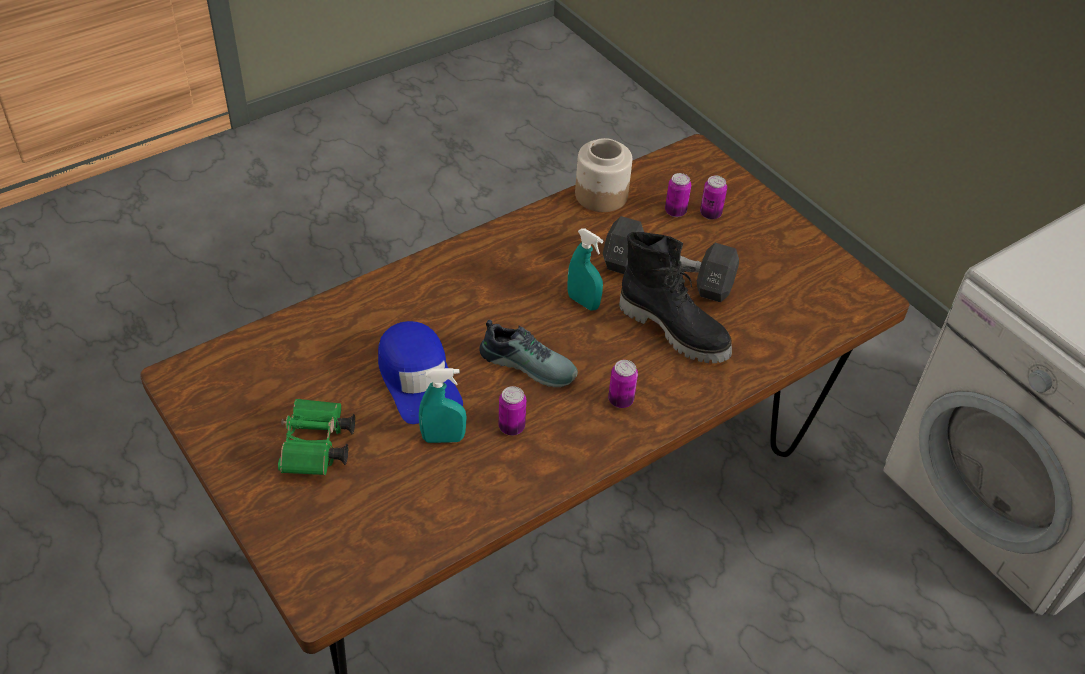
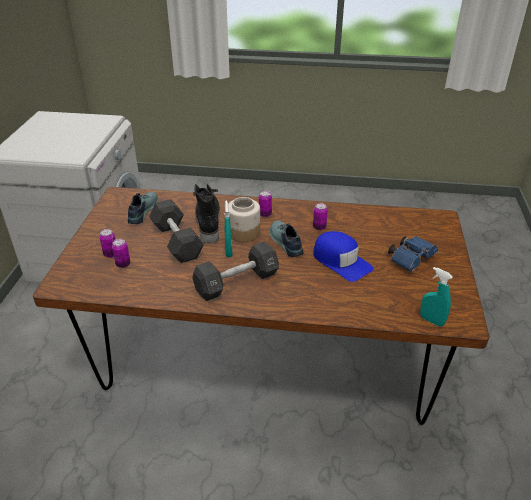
camera: 135 degrees left, 10 degrees down
(317, 449) = (411, 259): green binoculars -> blue binoculars
(418, 379) = (341, 261): blue cap -> blue cap turned 120 degrees clockwise
(443, 438) = (352, 237): turquoise spray bottle -> turquoise spray bottle (431, 320)
(517, 267) = (236, 282): none -> black dumbbell
(600, 195) = (141, 293): jar -> jar (244, 233)
(788, 292) = (141, 211): none -> shoe

